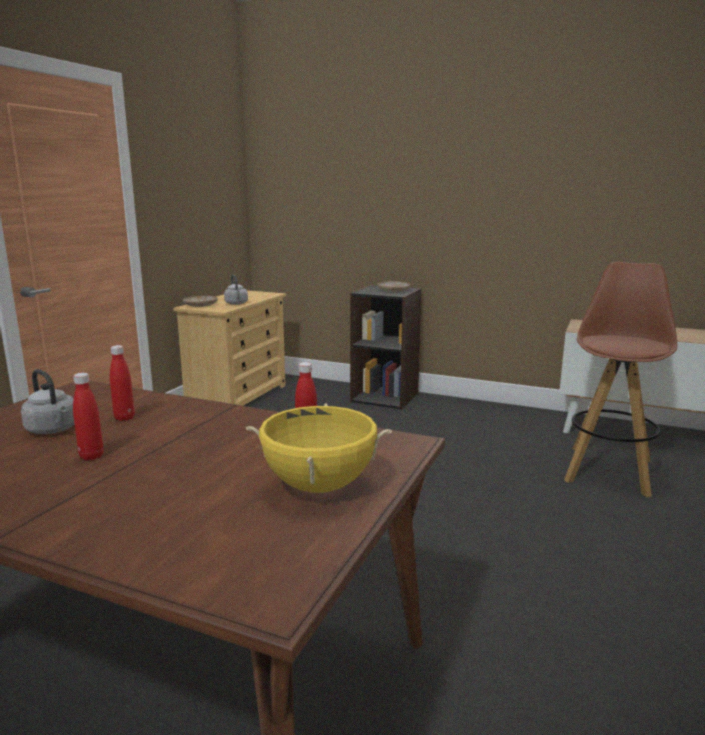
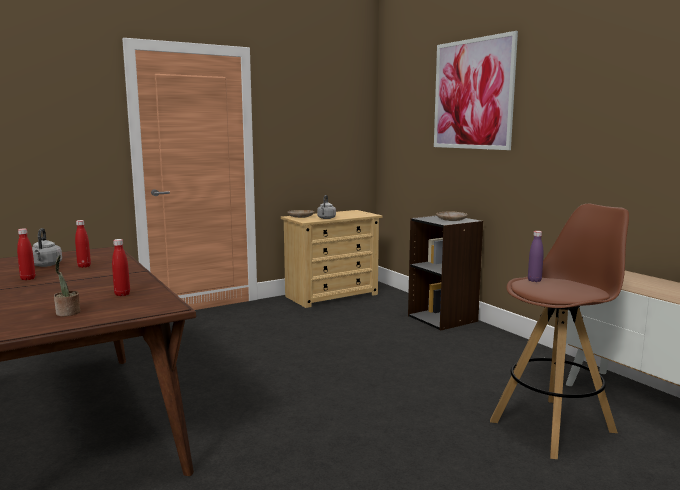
camera: 35 degrees right, 5 degrees down
(319, 486) = (67, 313): yellow cooking pot -> potted plant
(399, 151) = (472, 94): none -> picture
(599, 339) = (534, 280): none -> purple bottle

